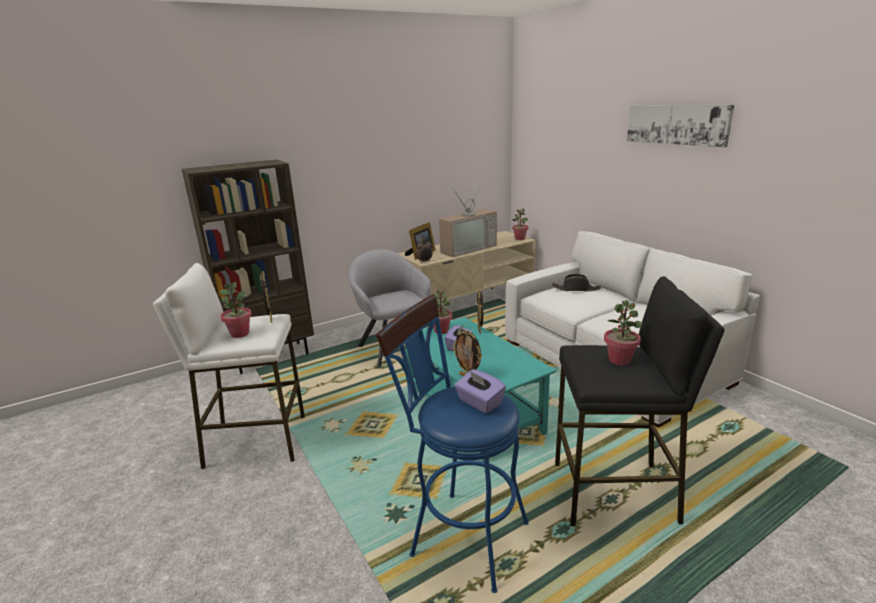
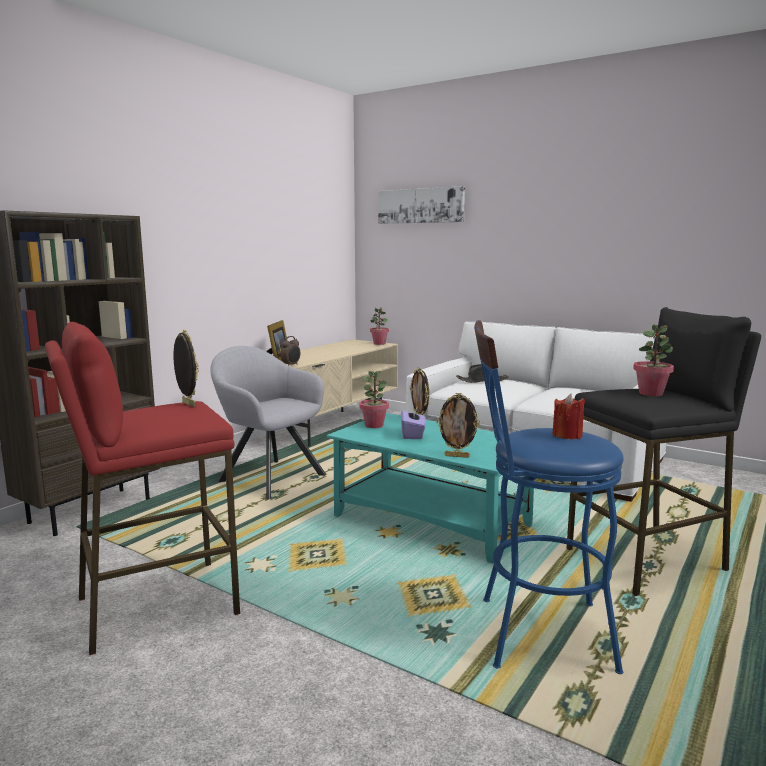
camera: 25 degrees left, 10 degrees down
(240, 334) = (163, 418): potted plant -> none
(255, 441) = (156, 605): white stool -> red stool
(466, 248) = (327, 353): television -> none
(479, 403) = (567, 435): purple tissue box -> red candle
(677, 124) = (565, 200): picture -> picture (420, 206)

